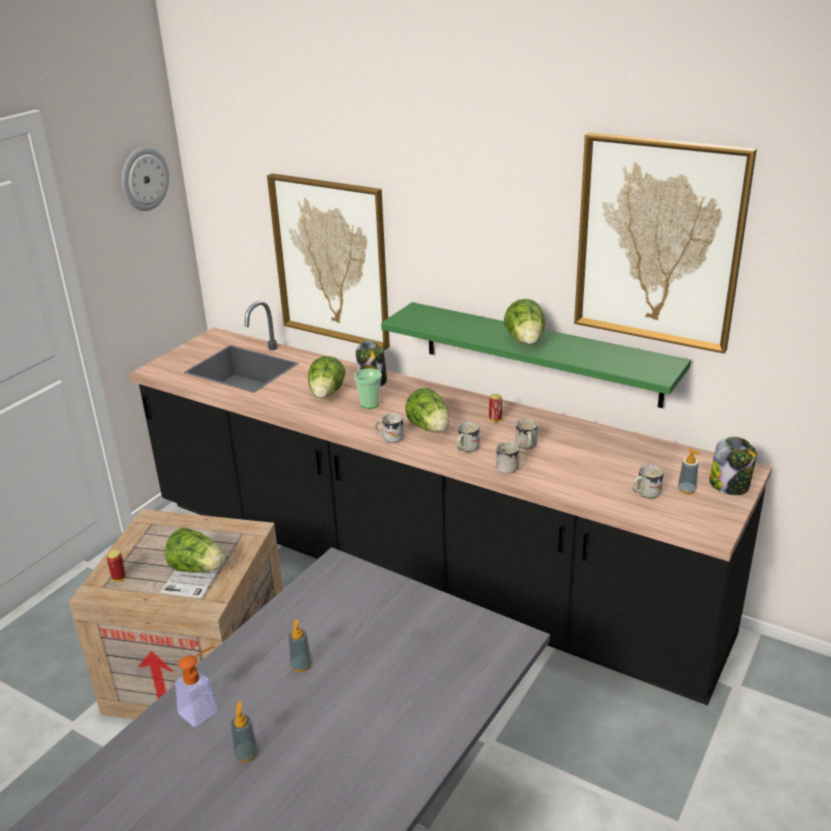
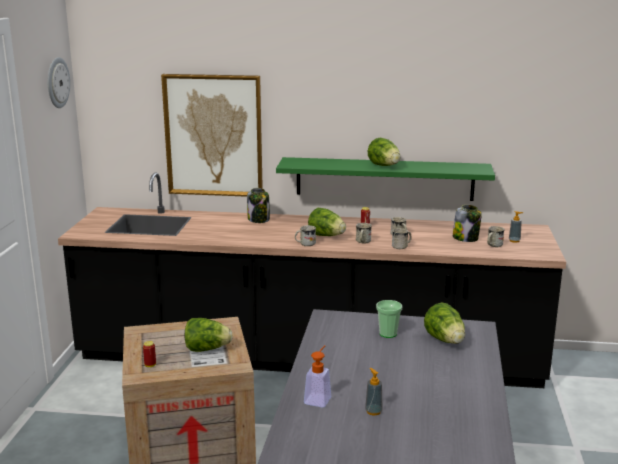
camera: 25 degrees left, 10 degrees down
(301, 665) = (360, 365): soap dispenser -> none
(326, 394) = (233, 229): lettuce -> lettuce (445, 340)
(369, 404) = (270, 230): cup -> cup (388, 334)
(658, 242) = (466, 88): picture -> none
(730, 485) = (535, 235): jar -> jar (466, 238)

